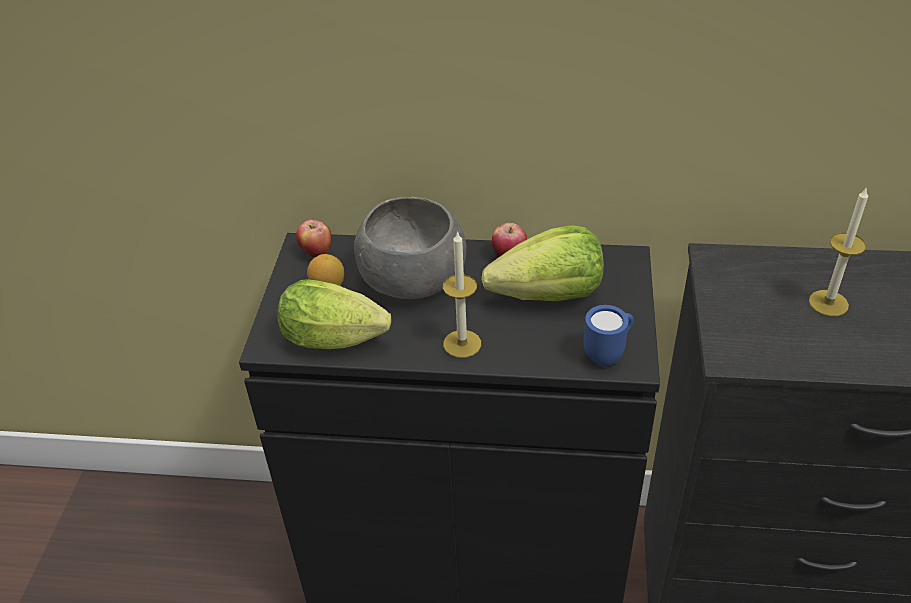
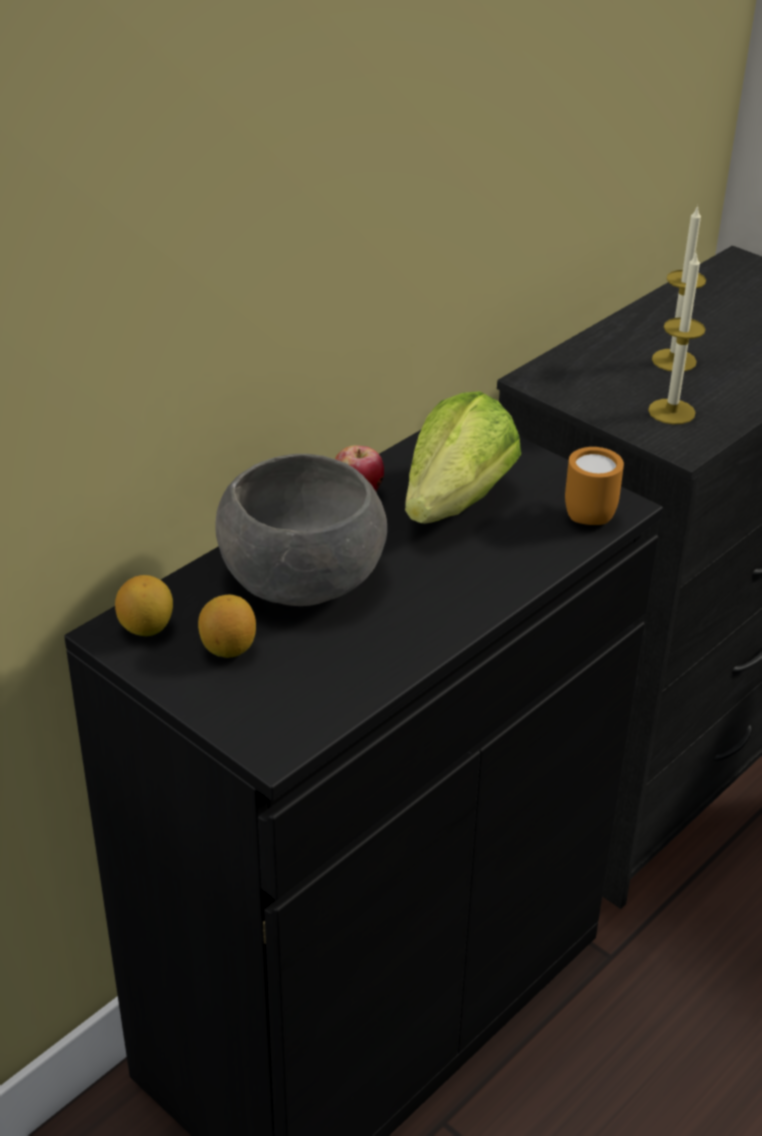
camera: 55 degrees left, 5 degrees down
(316, 253) = (147, 628): apple -> lemon
(339, 340) = (339, 682): lettuce -> none
(462, 344) = (460, 596): candle -> candle (671, 411)
(608, 354) = (589, 513): blue mug -> orange mug

